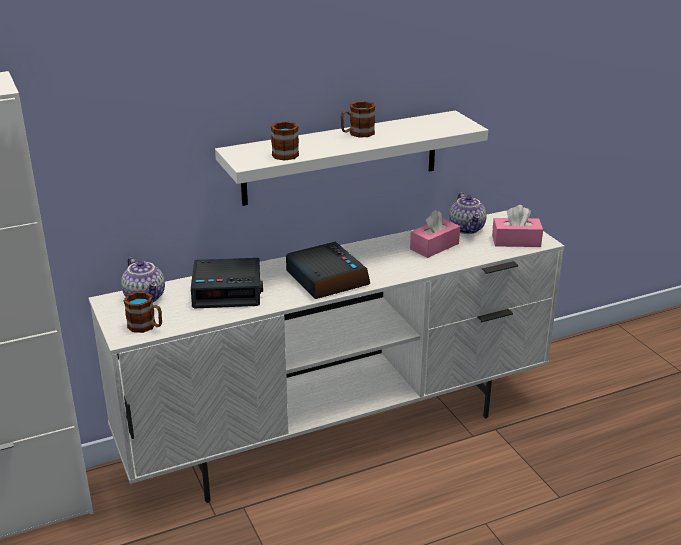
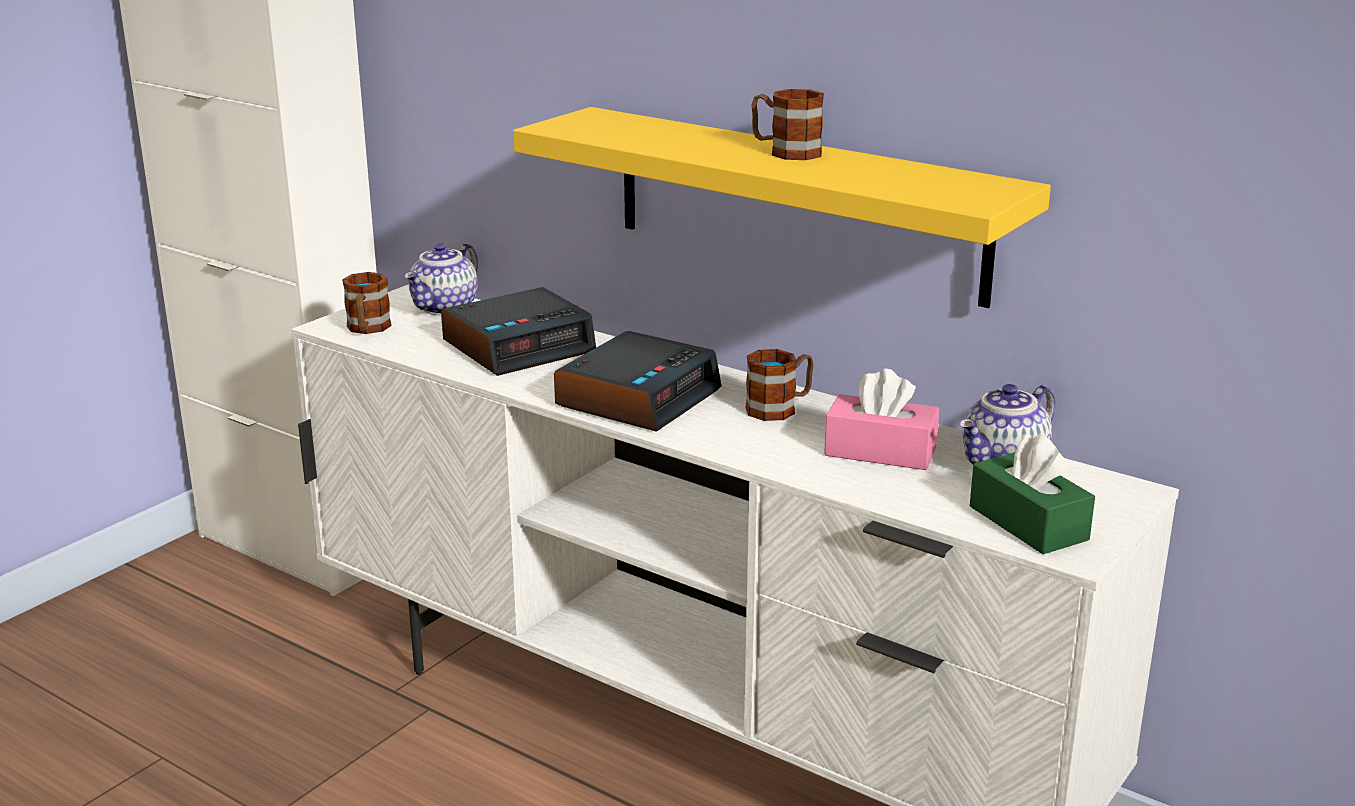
camera: 60 degrees right, 5 degrees down
(228, 291) = (519, 346): alarm clock -> alarm clock turned 90 degrees counterclockwise
(285, 153) = (628, 135): mug -> mug (779, 408)
(341, 158) = (797, 203): white shelf -> yellow shelf
(516, 241) = (1028, 523): pink tissue box -> green tissue box

